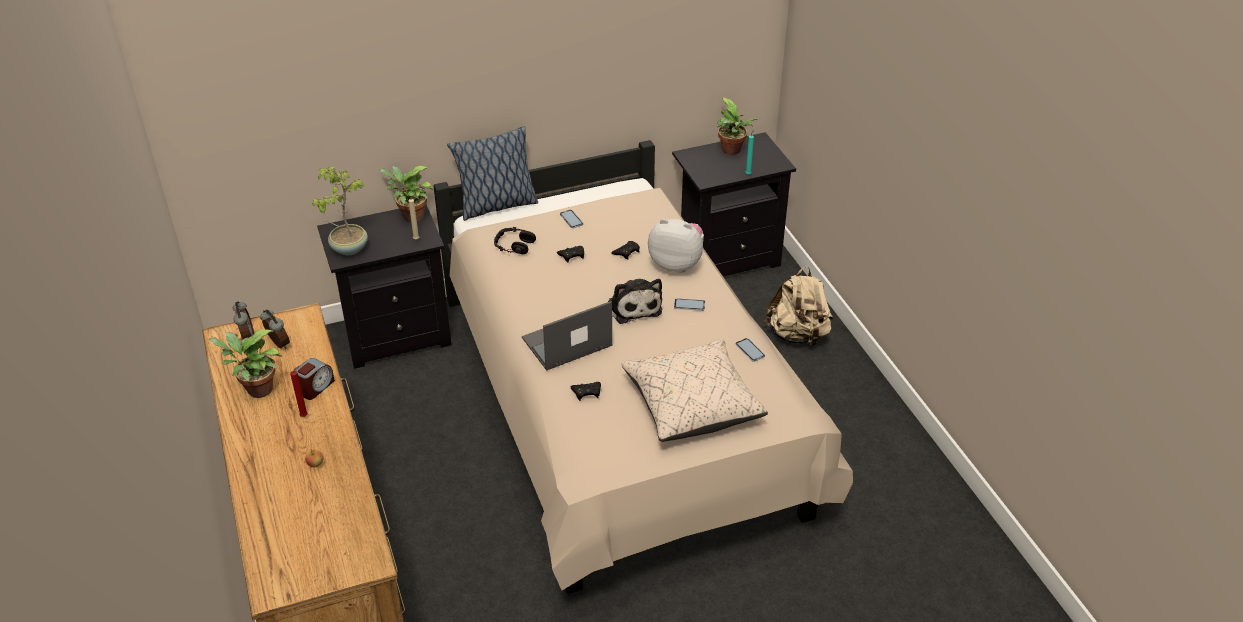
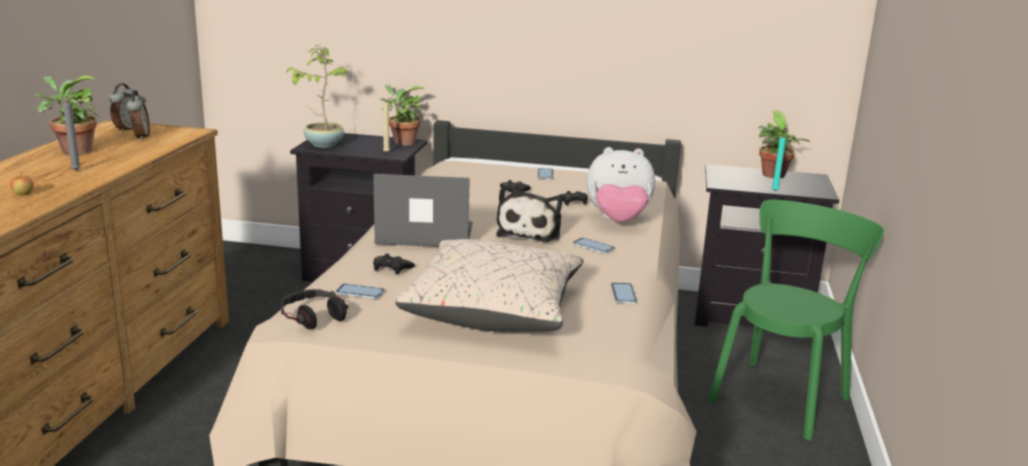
camera: 30 degrees right, 20 degrees down
(305, 416) = (77, 171): red candle -> grey candle
(316, 387) = (119, 161): alarm clock -> none
(496, 206) = (489, 157): pillow -> none
(514, 245) = (468, 175): headphones -> headphones (313, 316)
(595, 427) = (360, 292): none -> phone
(676, 263) = (618, 221): plush toy -> plush toy turned 135 degrees clockwise
(798, 335) = (781, 396): beige backpack -> green chair

